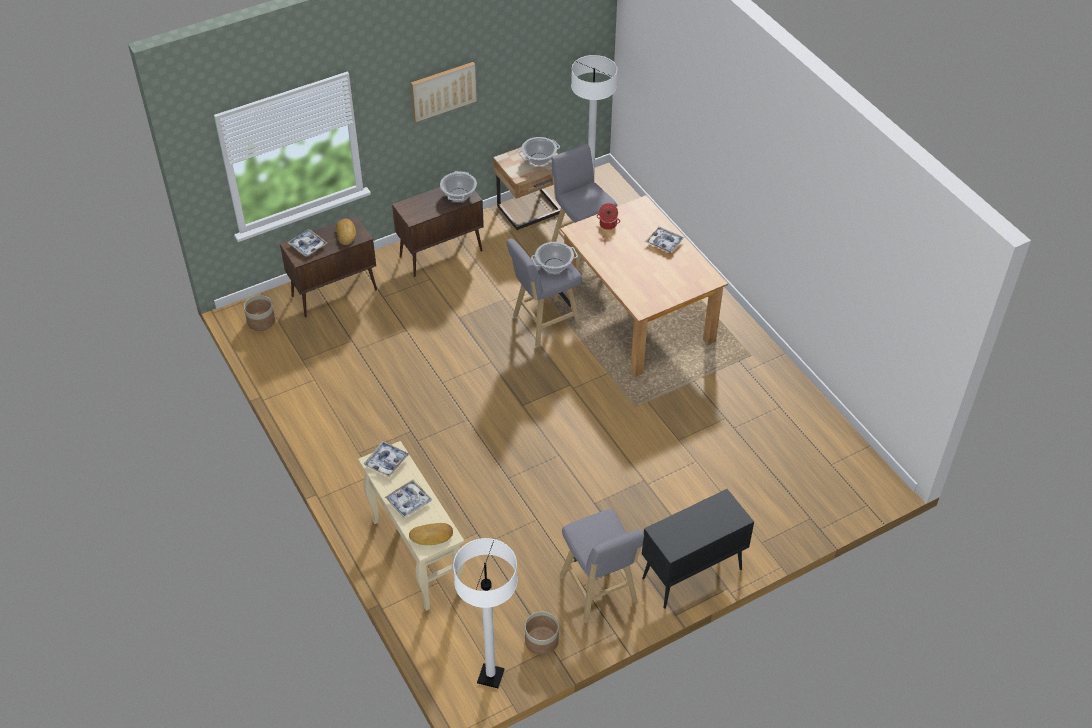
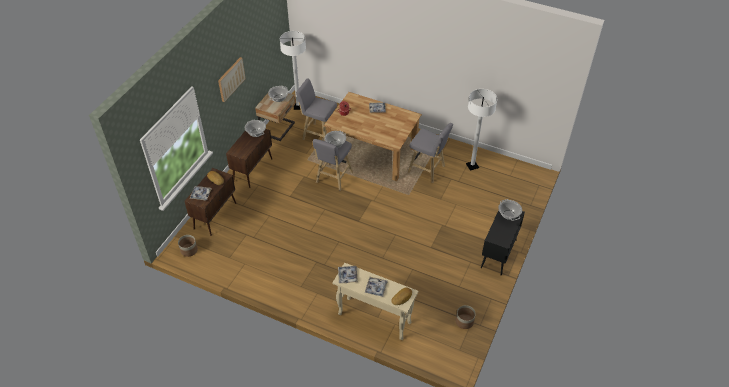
camera: 35 degrees left, 0 degrees up
(490, 676) = (457, 351): white floor lamp -> white floor lamp (472, 166)
(599, 592) = (469, 285): grey stool -> grey stool (428, 170)
(722, 511) = (508, 214): none -> cooking pot

